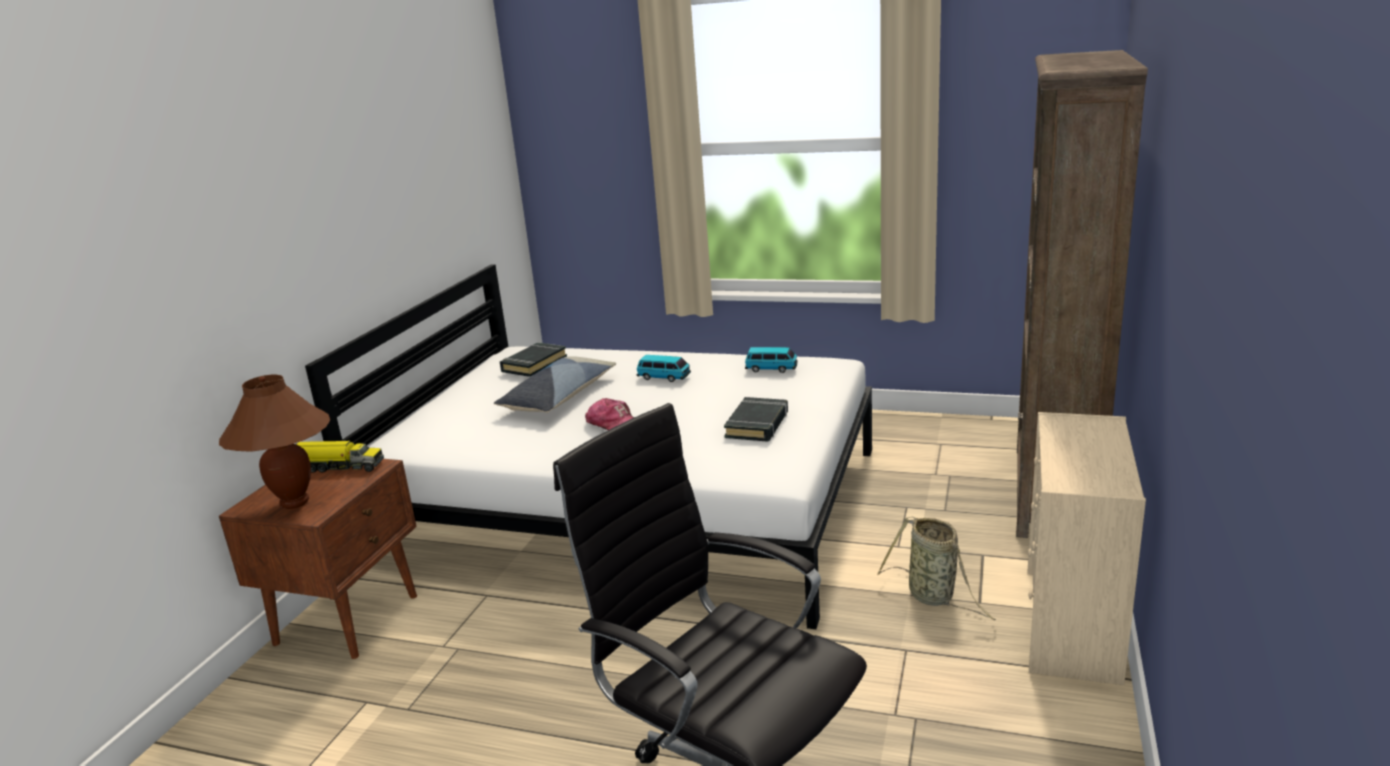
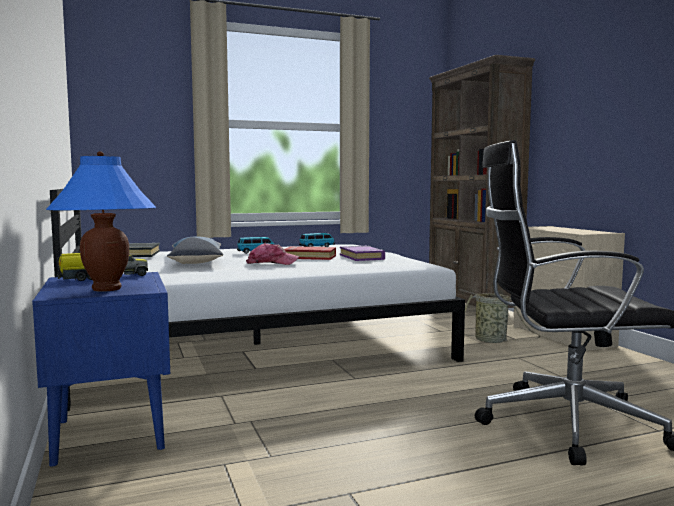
camera: 40 degrees left, 15 degrees down
(295, 502) = (107, 289): brown table lamp -> blue table lamp
(349, 618) = (111, 433): brown nightstand -> blue nightstand
(695, 410) = (310, 257): none -> red book
(757, 425) = (362, 257): black book -> purple book

